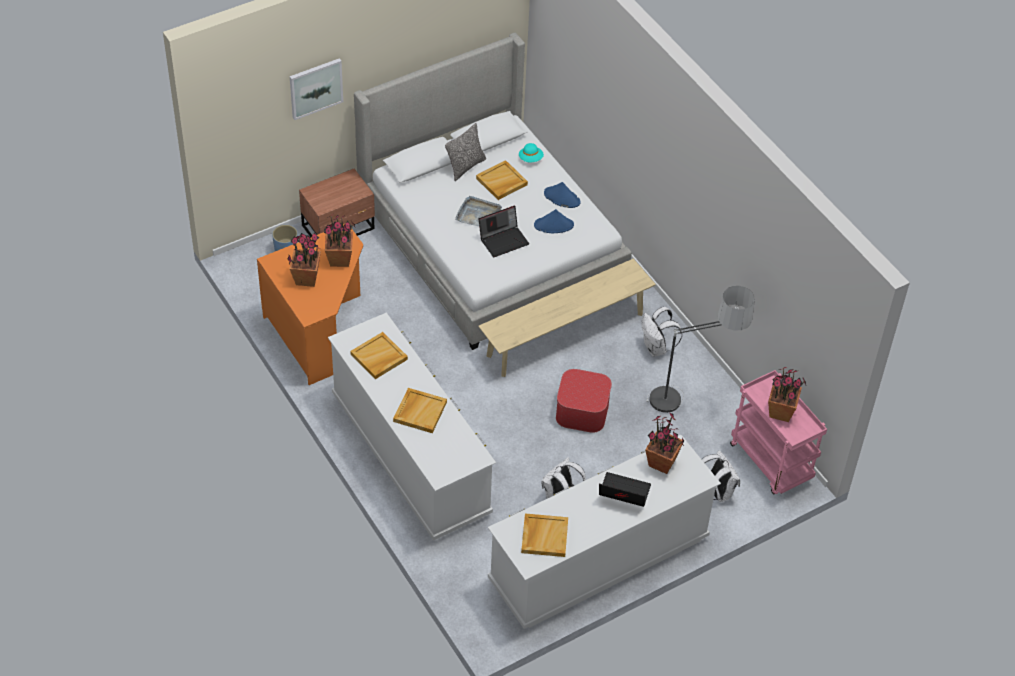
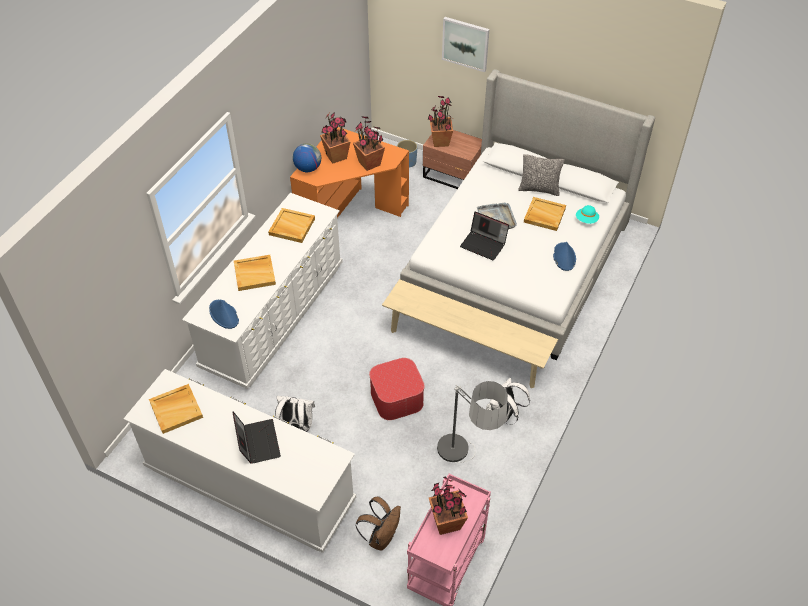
camera: 60 degrees right, 0 degrees up
(304, 308) = (308, 168): none -> globe
(554, 225) = (530, 266): blue hat -> blue hat (224, 315)
(661, 463) = (310, 454): potted plant -> potted plant (440, 142)
(716, 492) = (381, 537): white backpack -> brown backpack

